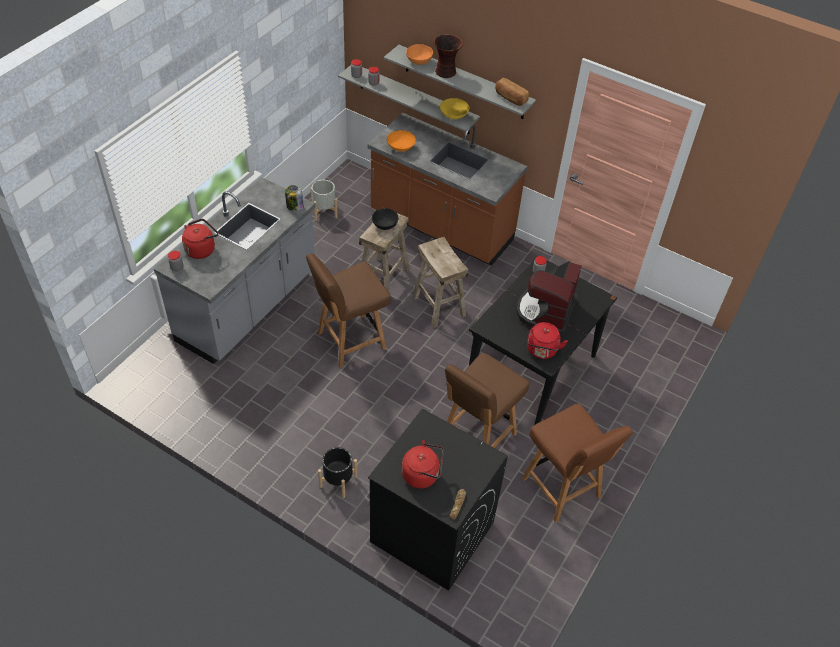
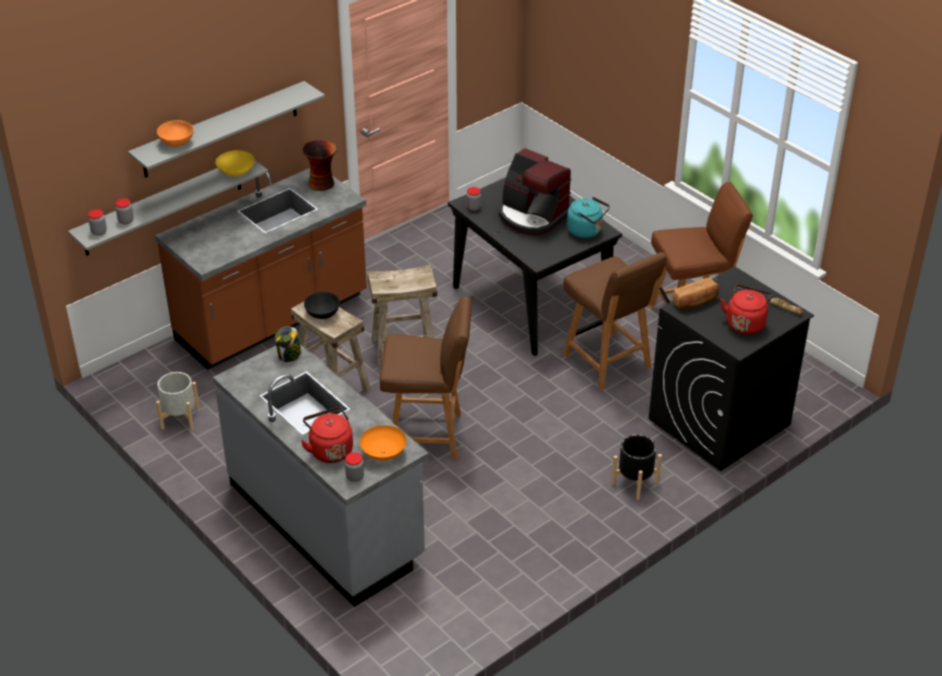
camera: 70 degrees left, 10 degrees down
(350, 341) = (428, 435): brown chair -> brown chair turned 75 degrees counterclockwise
(401, 148) = (227, 249): orange bowl -> orange bowl (384, 453)
(446, 72) = (213, 128): vase -> vase (322, 183)
(510, 98) = (292, 95): bread -> bread (695, 302)
(542, 351) = (586, 231): red kettle -> turquoise kettle

